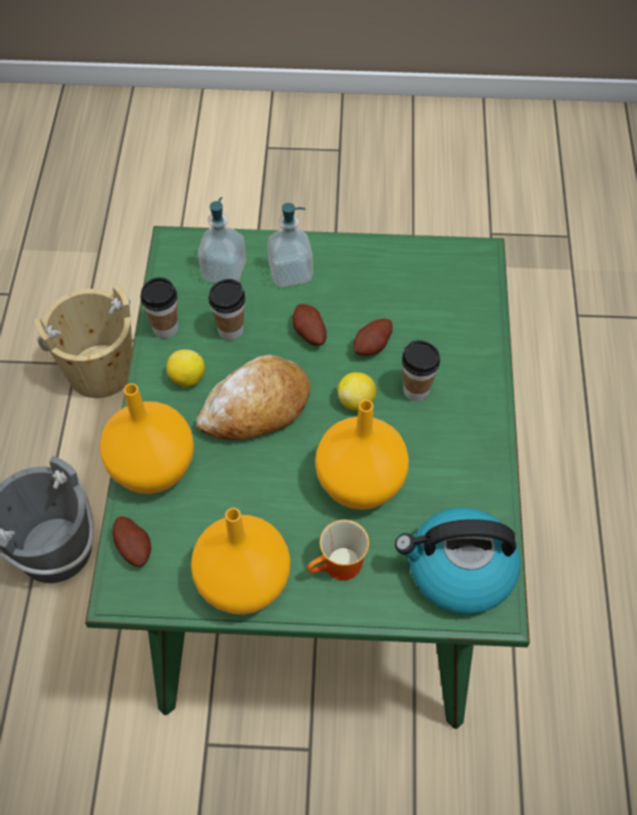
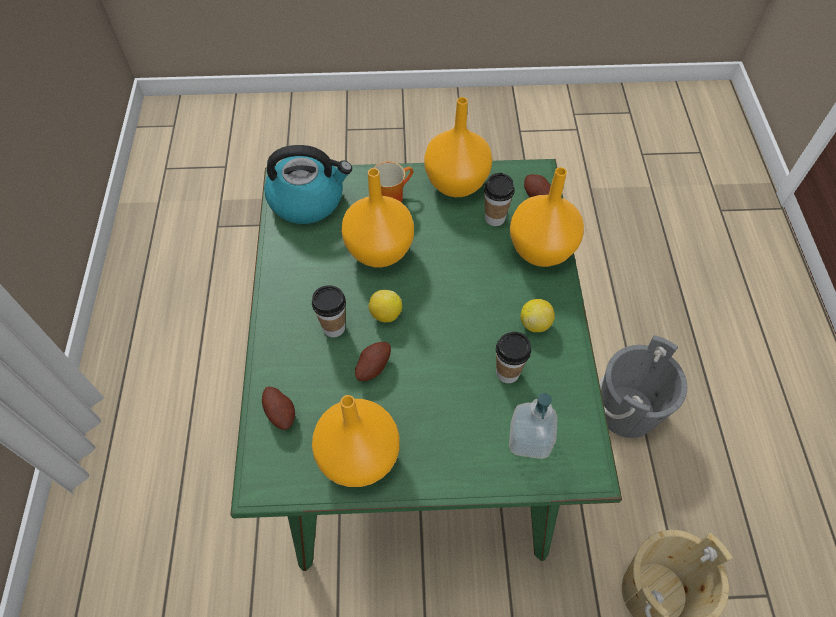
camera: 175 degrees right, 0 degrees up
(165, 328) = (568, 370): cup -> cup (495, 218)
(256, 408) = (469, 302): bread -> none
(290, 272) = (460, 443): soap dispenser -> none
(309, 334) = (433, 375): potato -> potato (281, 413)
(389, 267) = (357, 458): none -> orange vase

